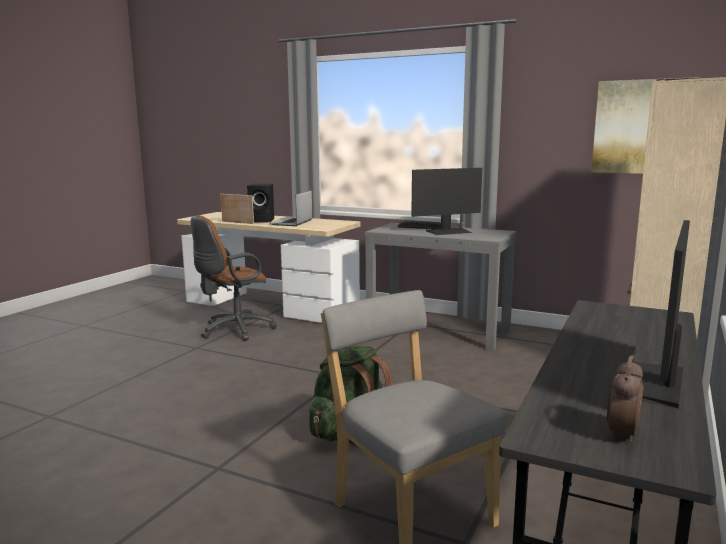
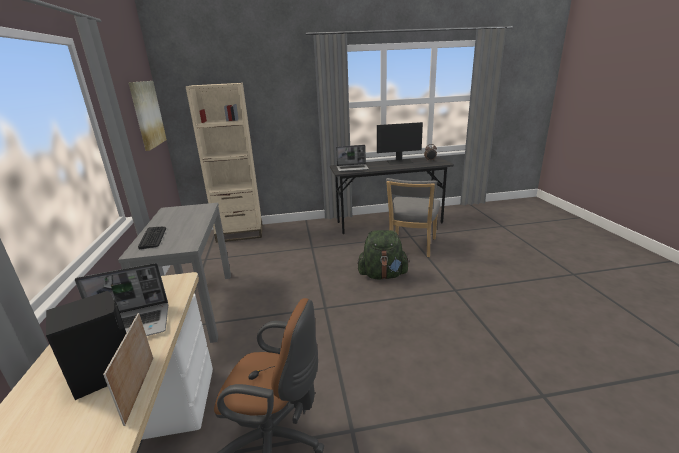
camera: 125 degrees left, 10 degrees up
(448, 231) = (178, 222): monitor -> none
(617, 319) = (352, 168): none -> laptop

